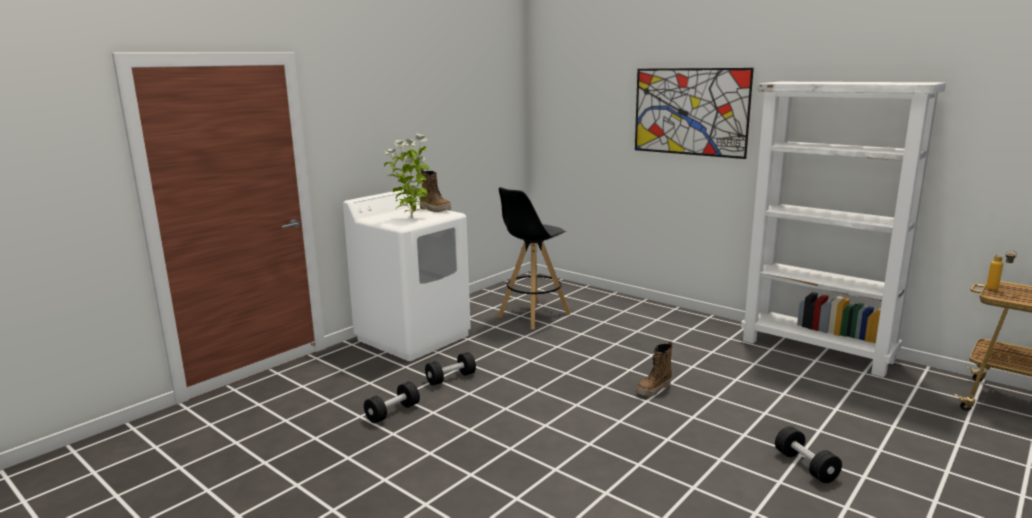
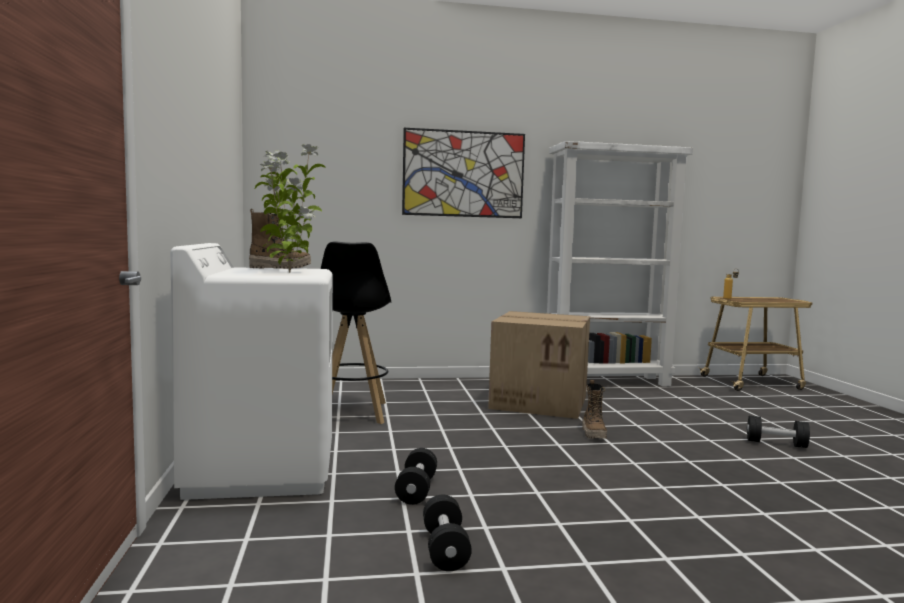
camera: 50 degrees left, 10 degrees down
(689, 349) = (541, 402): none -> cardboard box

